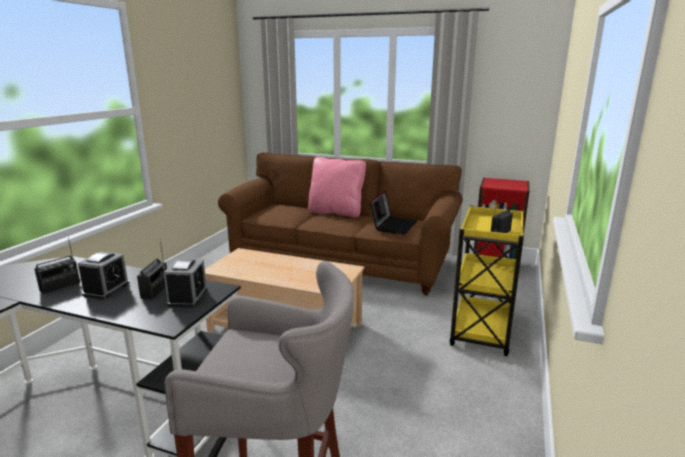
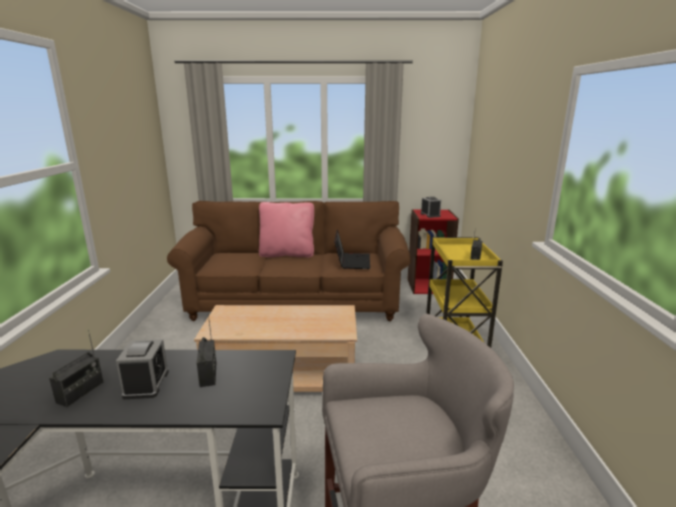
camera: 20 degrees left, 0 degrees up
(188, 297) = (253, 374): alarm clock -> alarm clock (430, 215)

